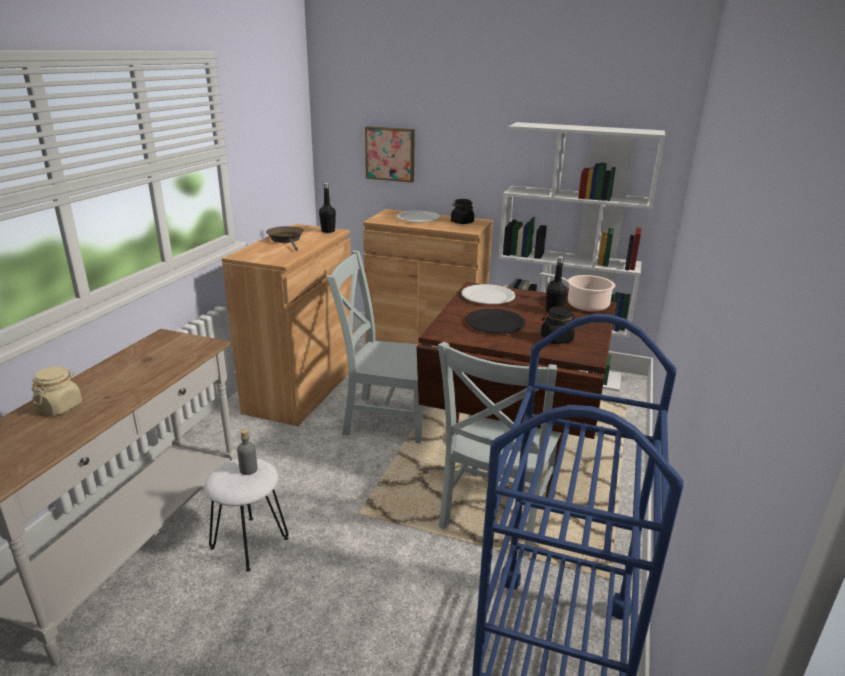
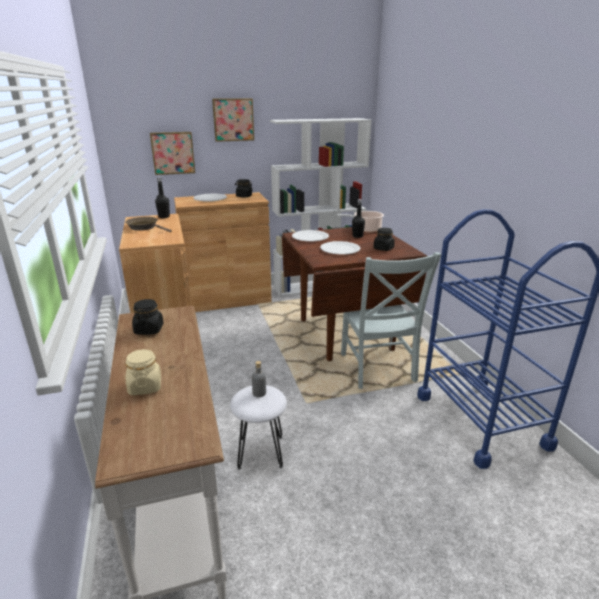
camera: 35 degrees left, 0 degrees up
(154, 353) = (149, 329): none -> black jar
(385, 419) = (252, 345): grey chair -> none
(469, 118) = (233, 119): none -> picture
(495, 323) = (340, 249): black plate -> white plate

